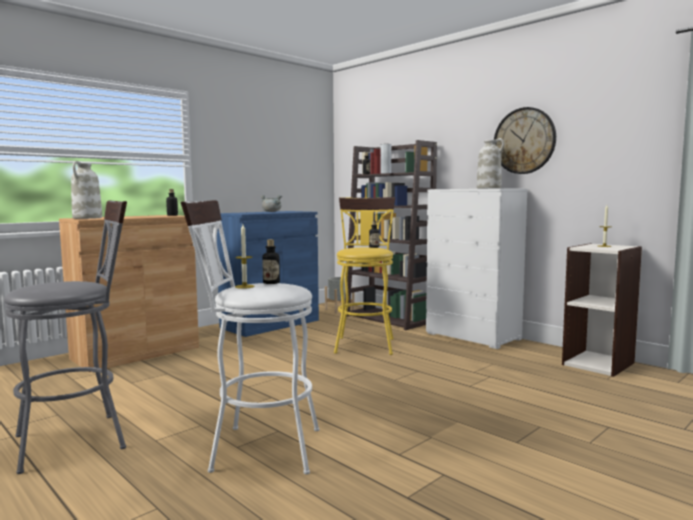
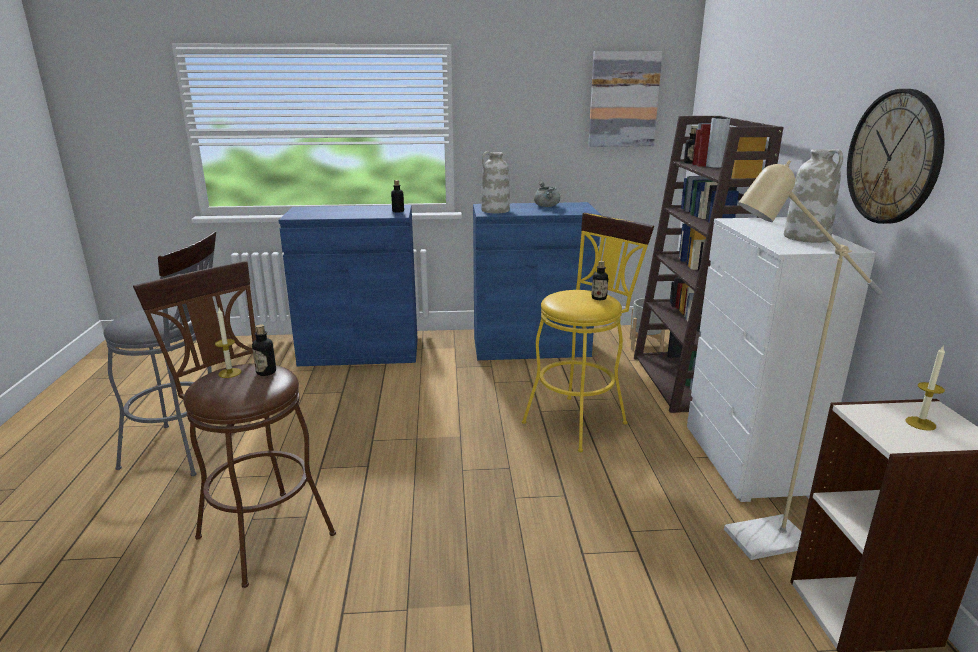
camera: 40 degrees right, 15 degrees up
(87, 218) = (307, 211): white vase -> white vase (495, 210)
(136, 353) = (359, 352): brown cabinet -> blue cabinet
(256, 449) = (259, 530): white stool -> brown stool
(297, 142) = (623, 99): none -> picture
(526, 358) = (754, 541): none -> beige floor lamp

